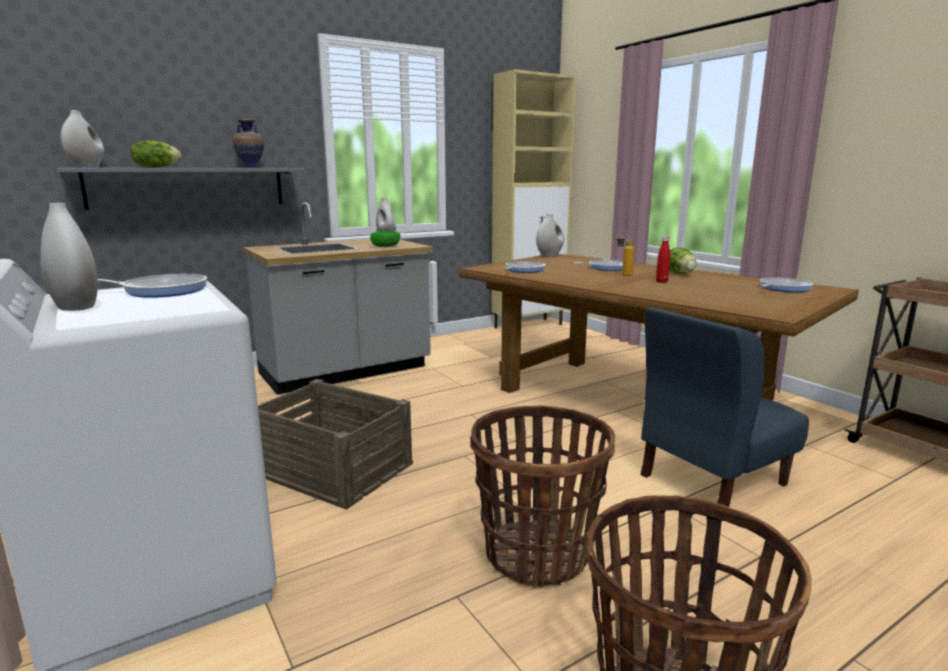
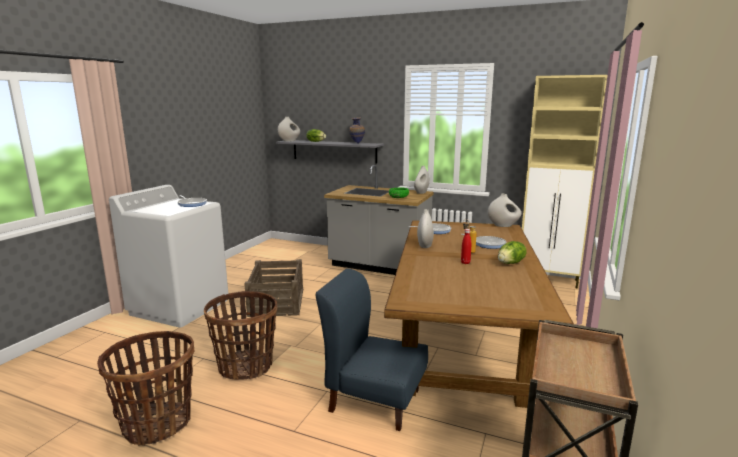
camera: 55 degrees right, 0 degrees up
(75, 307) = (160, 204): white vase -> white vase (425, 245)
(783, 288) = (514, 297): frying pan -> none

